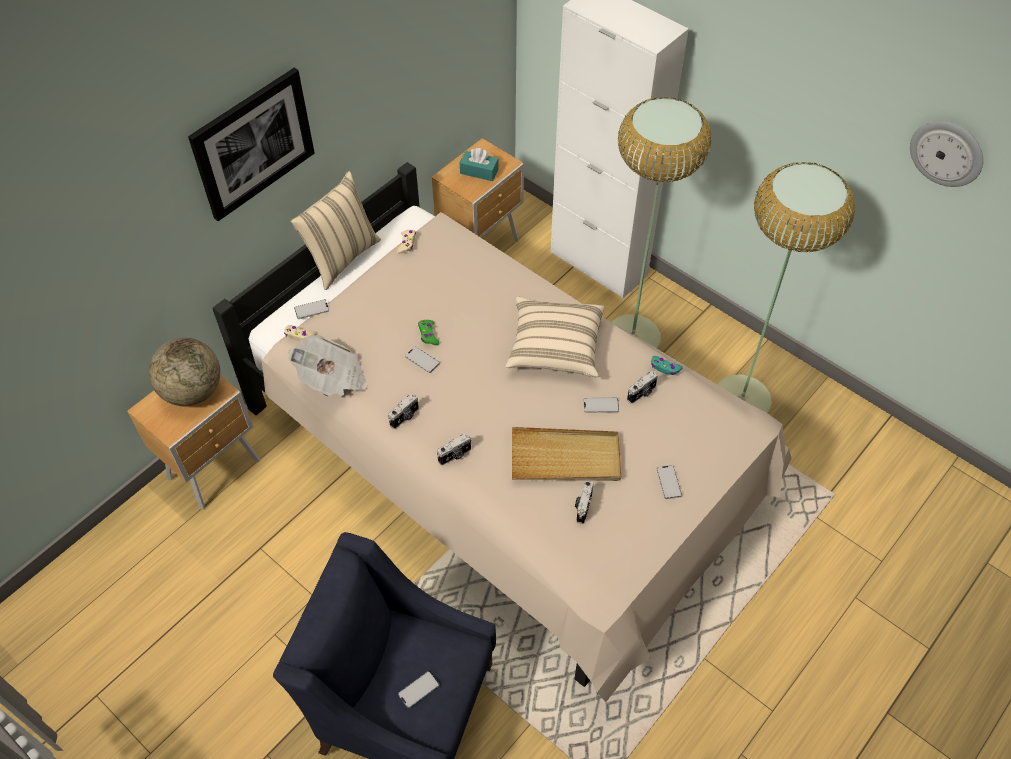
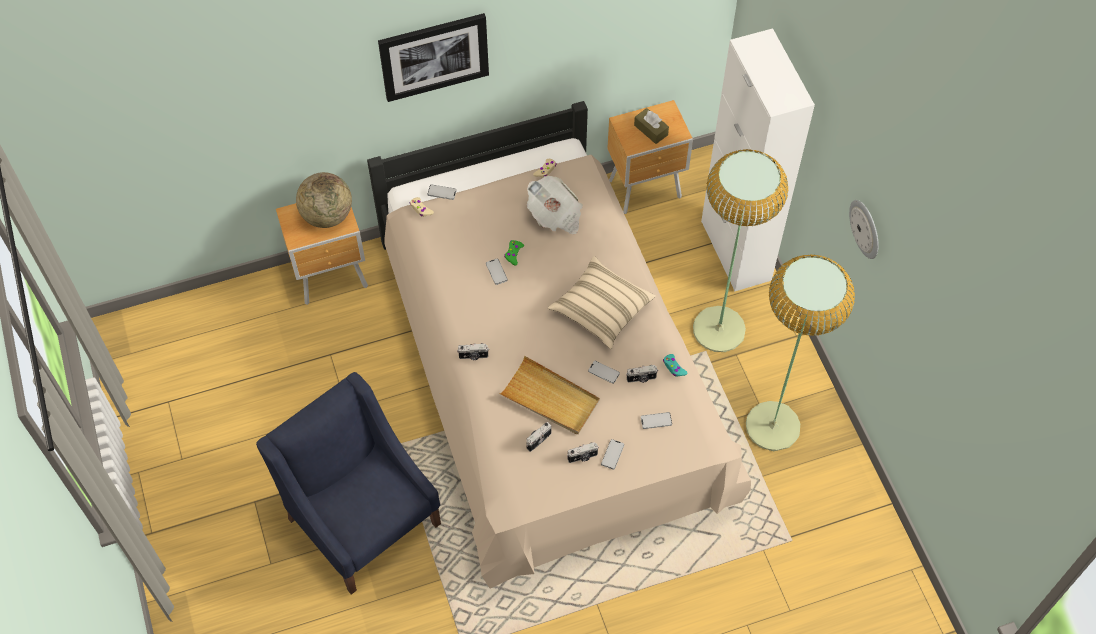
camera: 30 degrees right, 5 degrees up
(332, 378) = (424, 255): newspaper -> newspaper (555, 215)
(341, 257) = (490, 159): beige pillow -> none
(405, 417) = (456, 310): camera -> camera (583, 457)
(418, 689) = (358, 506): phone -> phone (656, 421)
(479, 171) = (651, 130): turquoise tissue box -> brown tissue box
(947, 152) = (934, 306): wall clock -> wall clock (865, 228)

